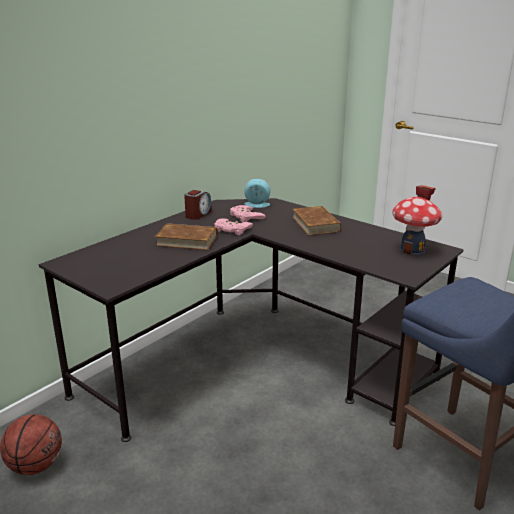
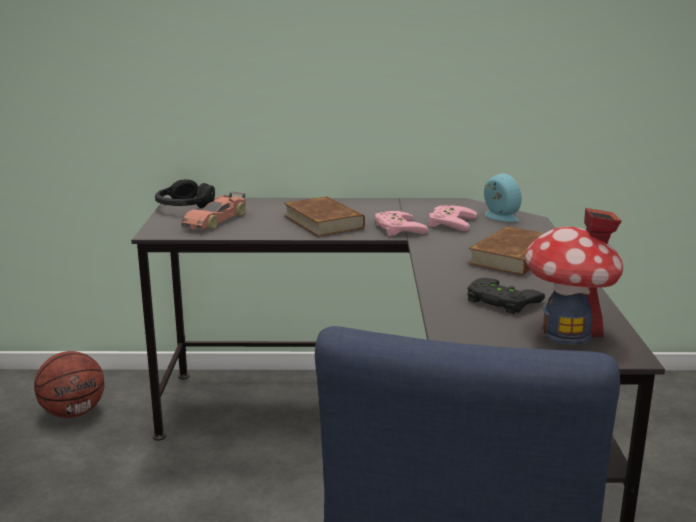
camera: 50 degrees right, 5 degrees down
(75, 265) = (184, 207): none -> black headphones
(124, 264) = (216, 220): none -> toy car
(198, 214) = (404, 204): alarm clock -> none
(362, 247) = (500, 301): none -> black game controller

